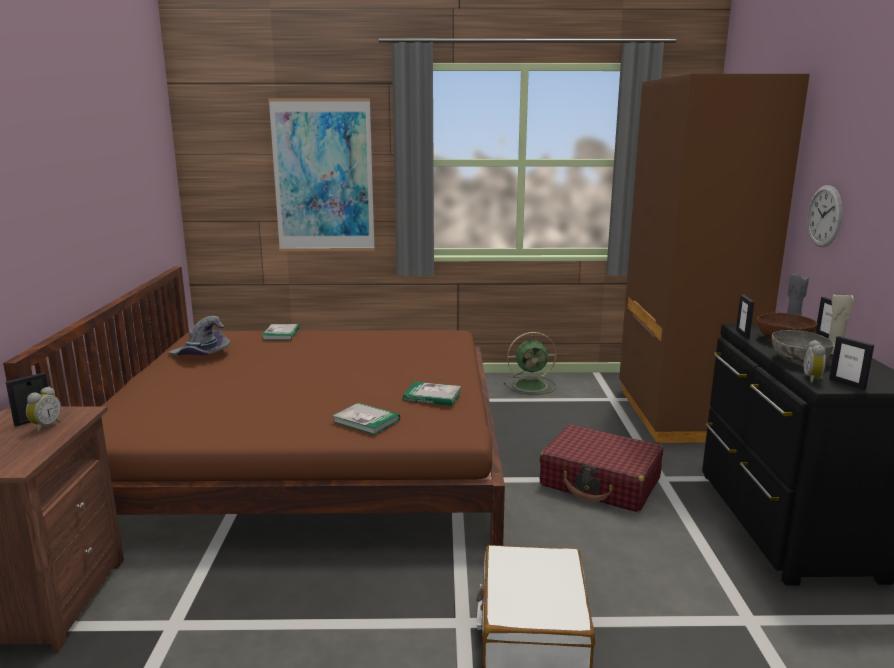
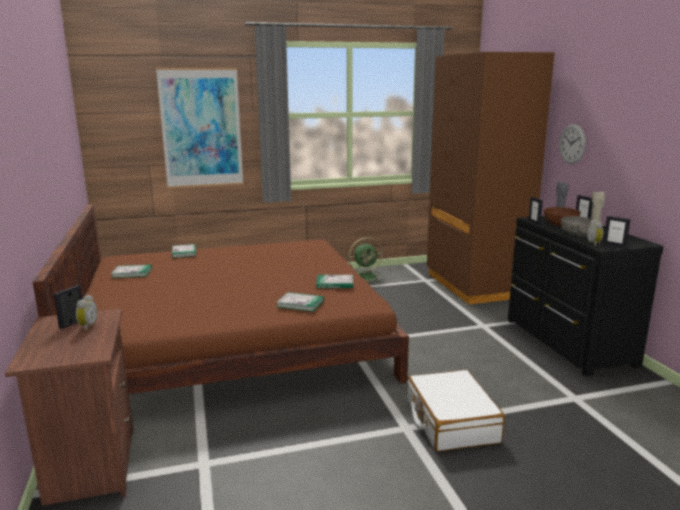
camera: 15 degrees left, 0 degrees up
(201, 355) = (132, 273): grey hat -> book
(600, 482) = (446, 333): red suitcase -> none

